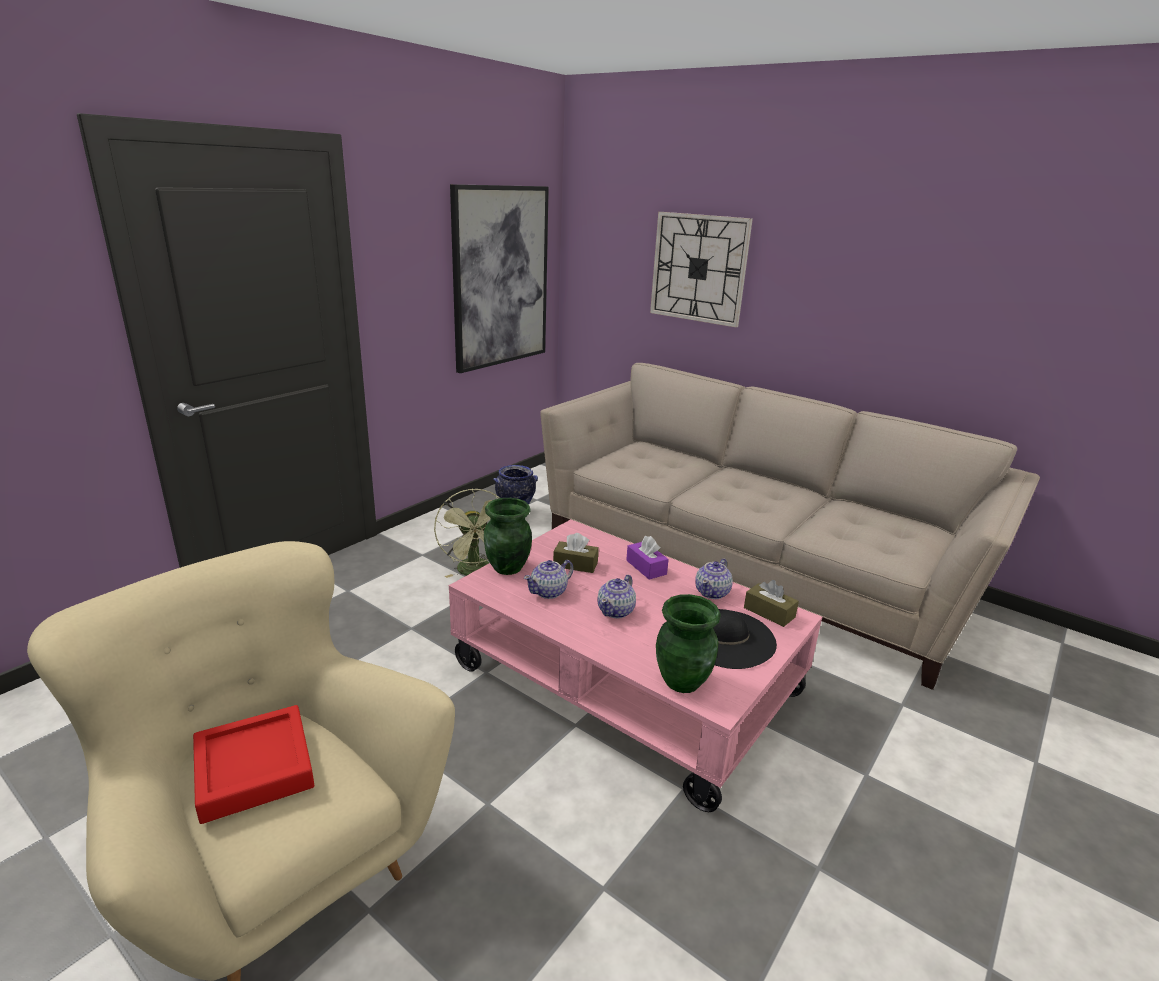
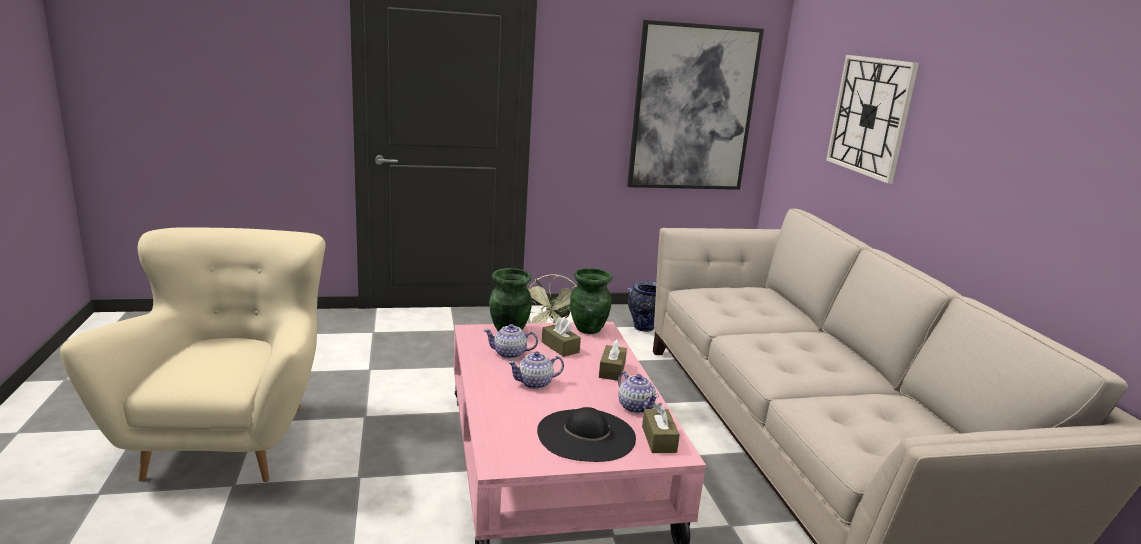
camera: 40 degrees right, 5 degrees down
(254, 769) = (211, 355): red tray -> none
(646, 567) = (612, 370): purple tissue box -> brown tissue box
(683, 681) = (501, 440): green vase -> green vase (589, 329)
(712, 592) = (635, 406): teapot -> teapot turned 105 degrees counterclockwise

